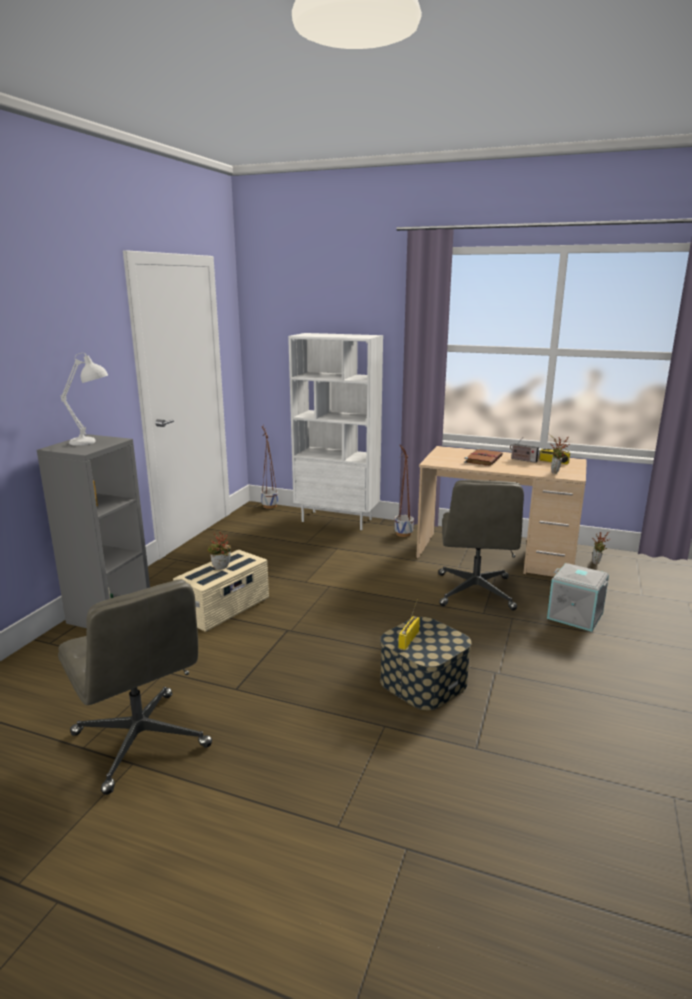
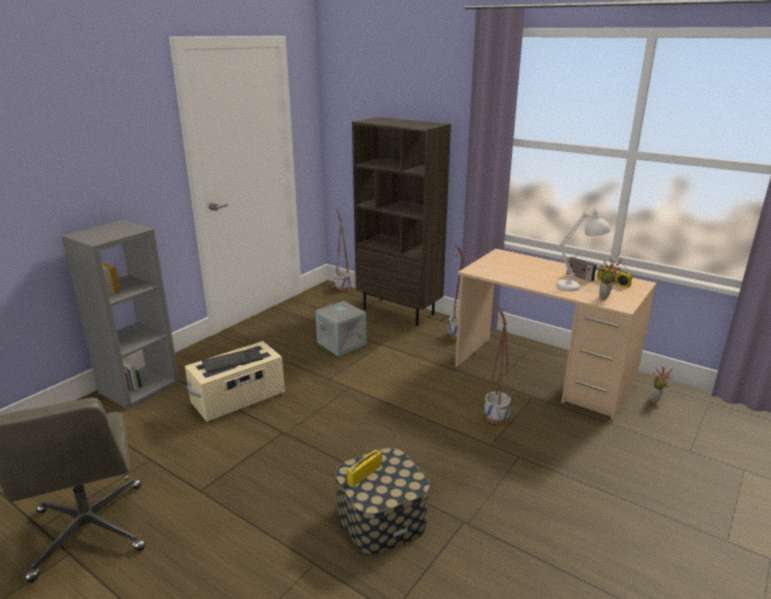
camera: 15 degrees right, 5 degrees up
(92, 442) = (115, 231): white table lamp -> white table lamp (578, 287)
(221, 569) = (232, 361): potted plant -> keyboard
(337, 520) = (399, 311): white bookcase -> brown bookcase
(475, 592) = (496, 417): grey office chair -> planter
(483, 459) = (534, 271): brown book -> none
(575, 615) = (594, 465): grey storage box -> grey storage box (342, 343)

